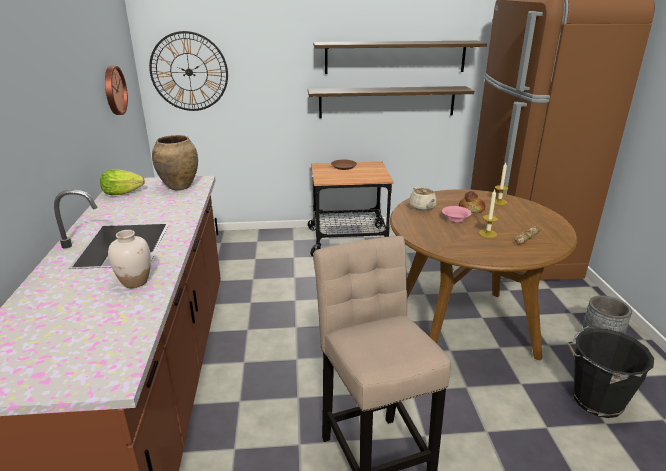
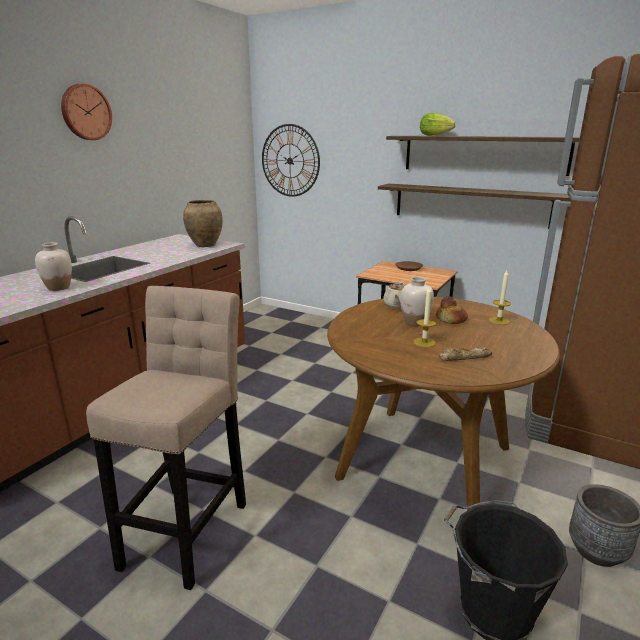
camera: 35 degrees right, 5 degrees down
(113, 90) = (205, 165): wall clock -> wall clock (85, 112)
(122, 193) = (163, 242): lettuce -> lettuce (434, 135)
(456, 219) = (415, 322): pink bowl -> white vase

